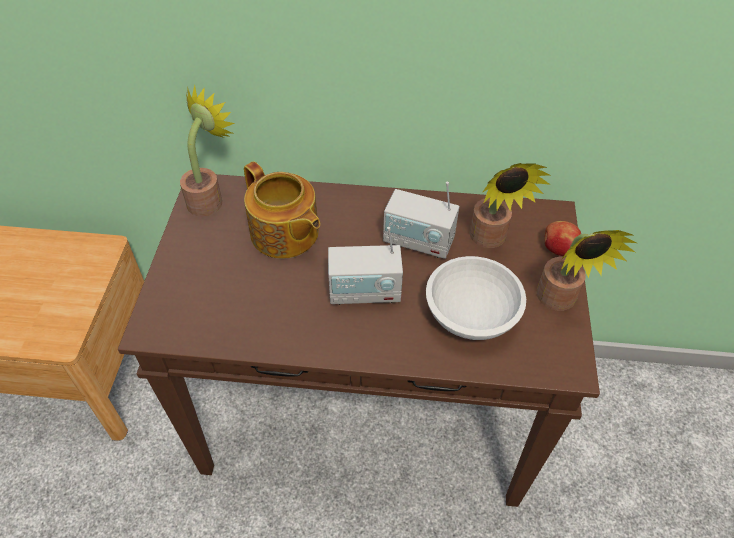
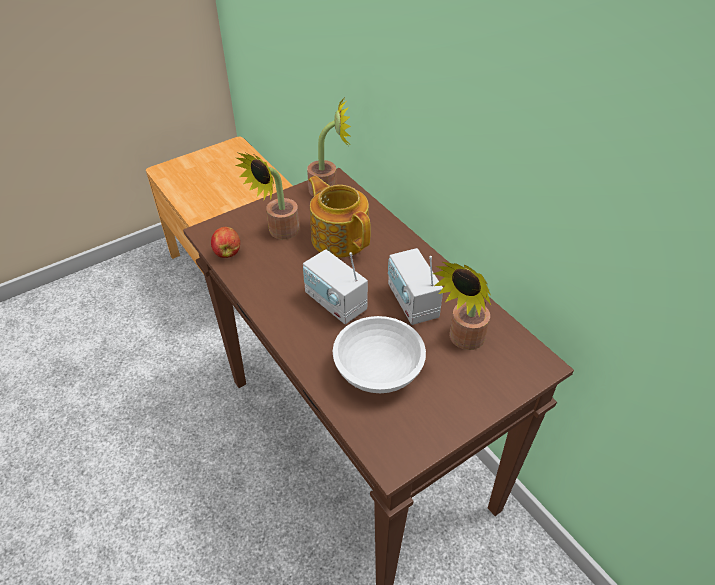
camera: 50 degrees right, 5 degrees down
(285, 234) = (339, 237): teapot -> teapot turned 135 degrees clockwise
(558, 249) = (505, 387): apple -> apple (227, 252)
(559, 301) = (451, 417): potted plant -> potted plant (279, 232)

